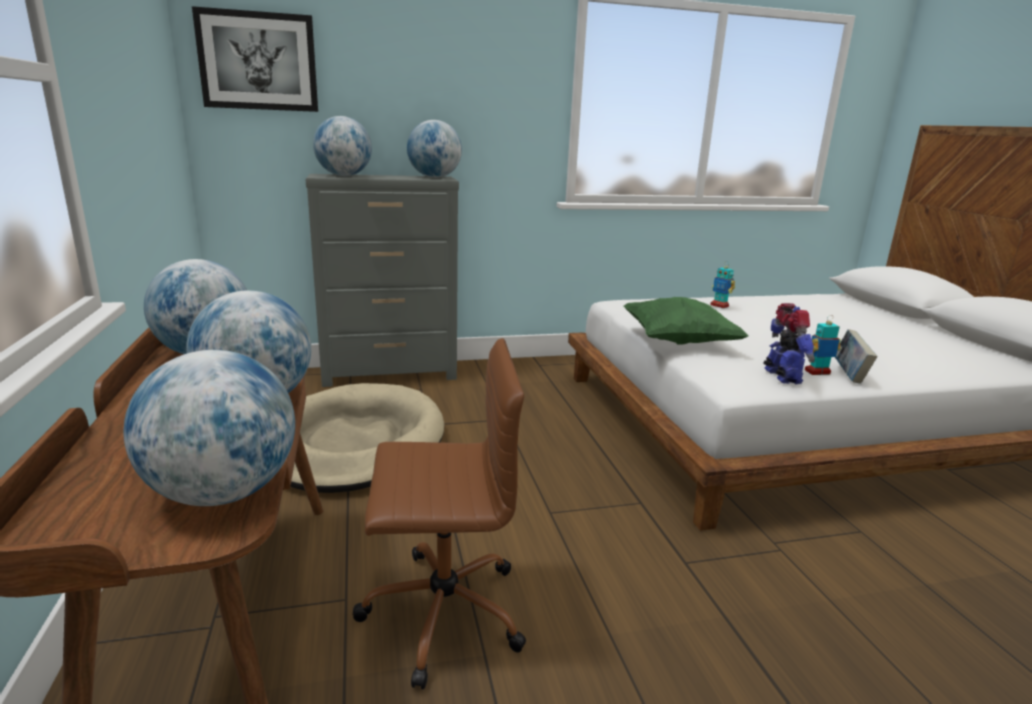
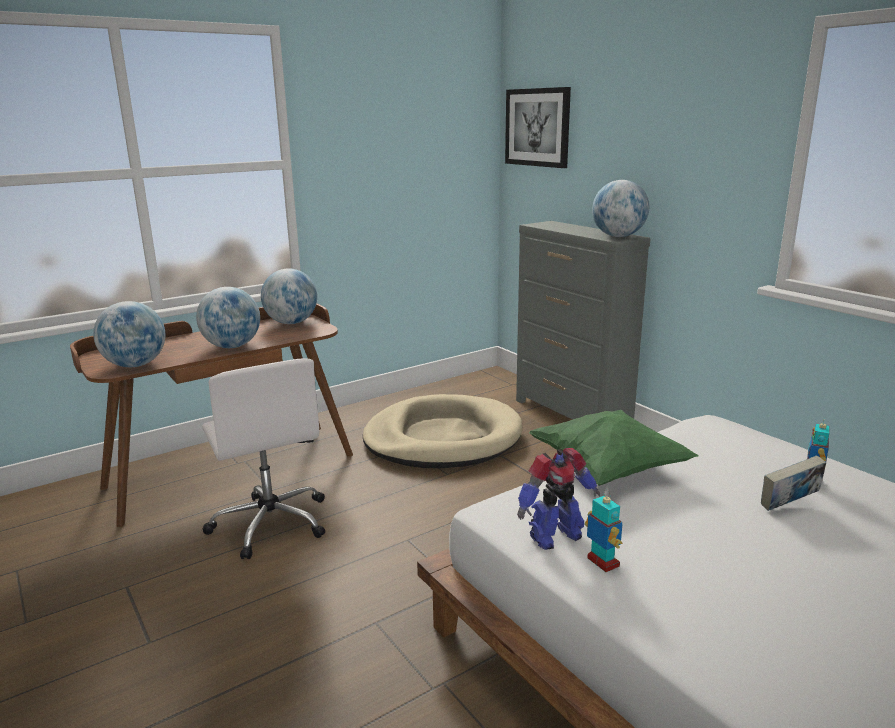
camera: 70 degrees right, 0 degrees up
(344, 176) = (555, 226): globe -> none
(440, 611) = (270, 523): brown office chair -> white office chair
(849, 375) = (623, 590): book -> book (788, 505)

